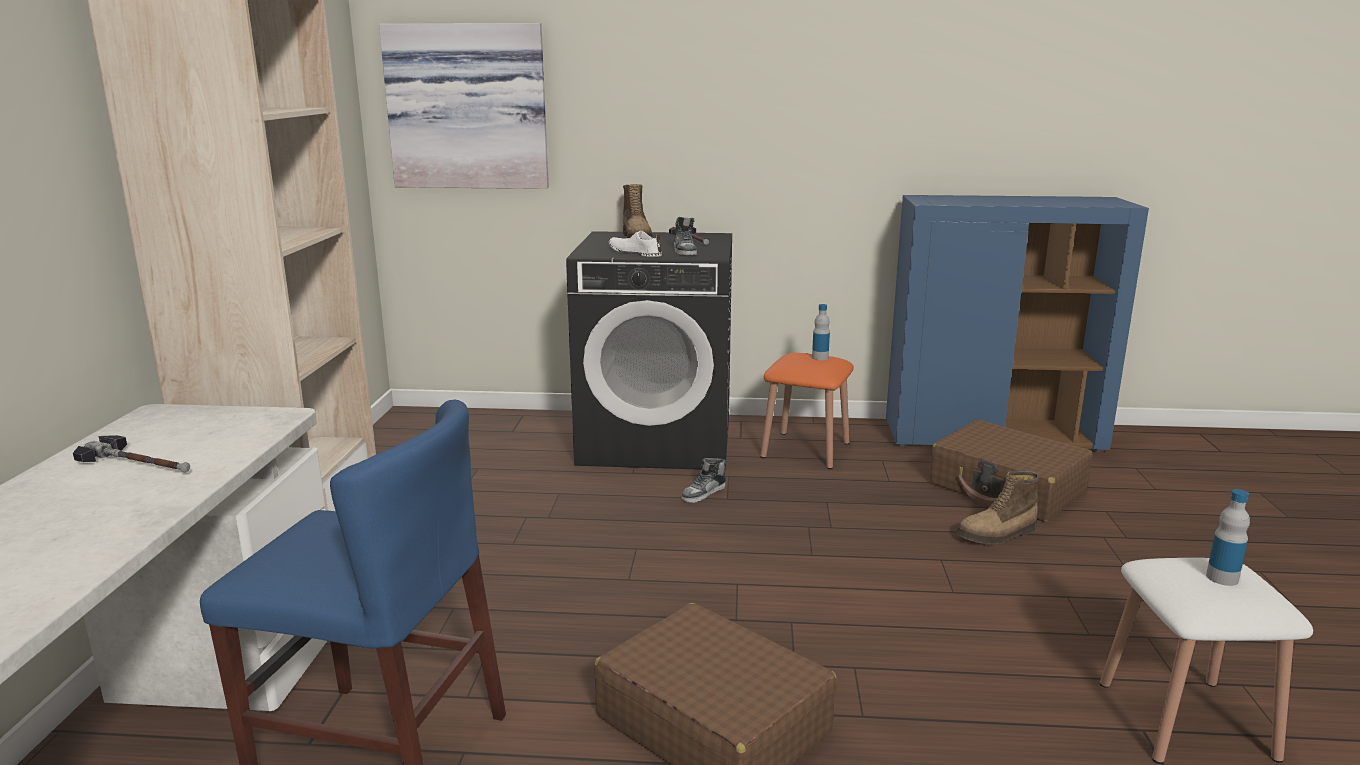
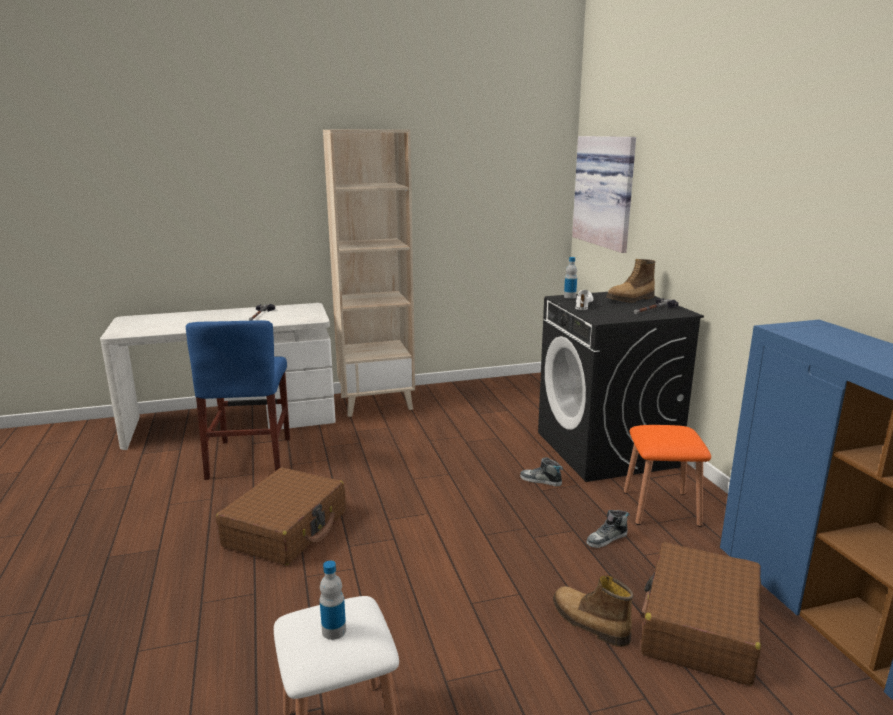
camera: 70 degrees right, 0 degrees up
(684, 251) = (608, 313): shoe -> shoe (607, 539)
(820, 357) = (679, 436): bottle -> bottle (569, 297)

